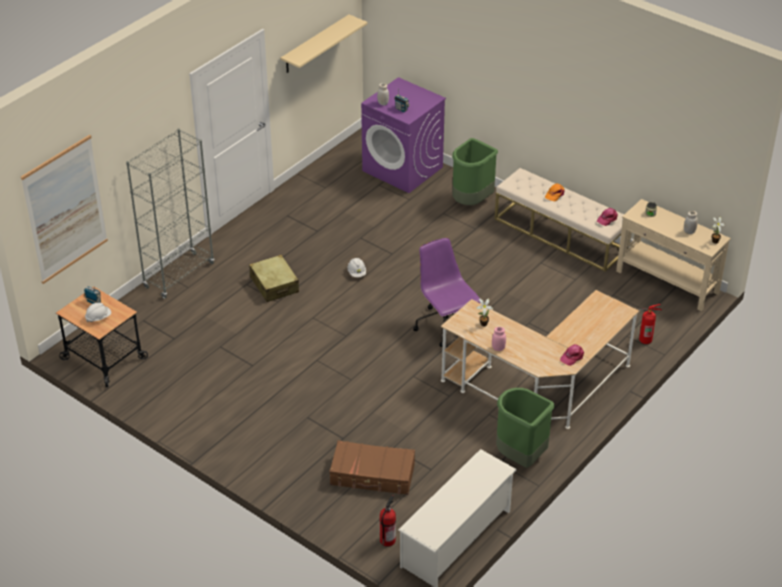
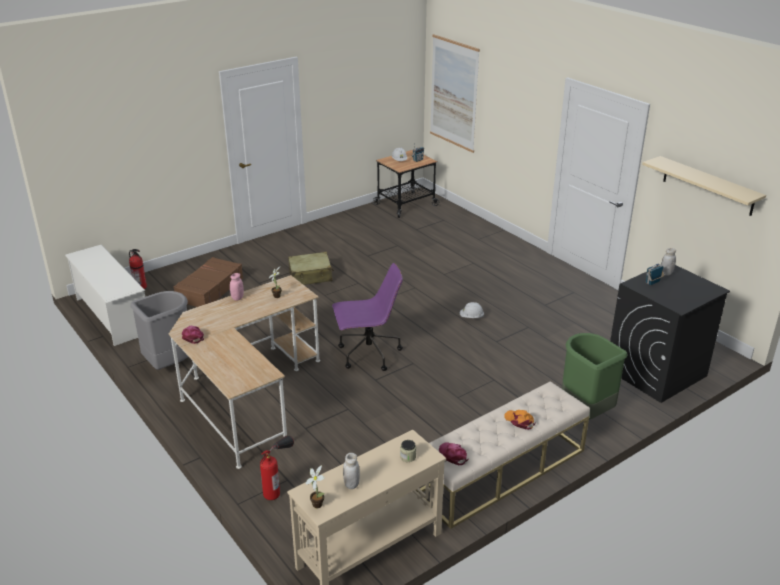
camera: 105 degrees right, 10 degrees down
(179, 275) = (495, 237): grey bookcase -> none
(274, 285) = (468, 275): beige suitcase -> beige suitcase (310, 276)
(403, 169) = (656, 373): purple washing machine -> black washing machine
(520, 457) = (168, 364): green trash can -> grey trash can

